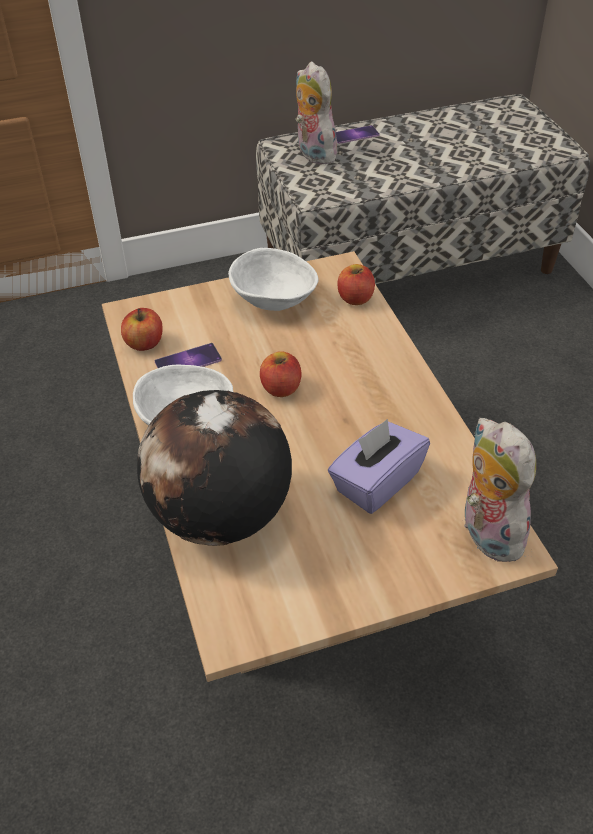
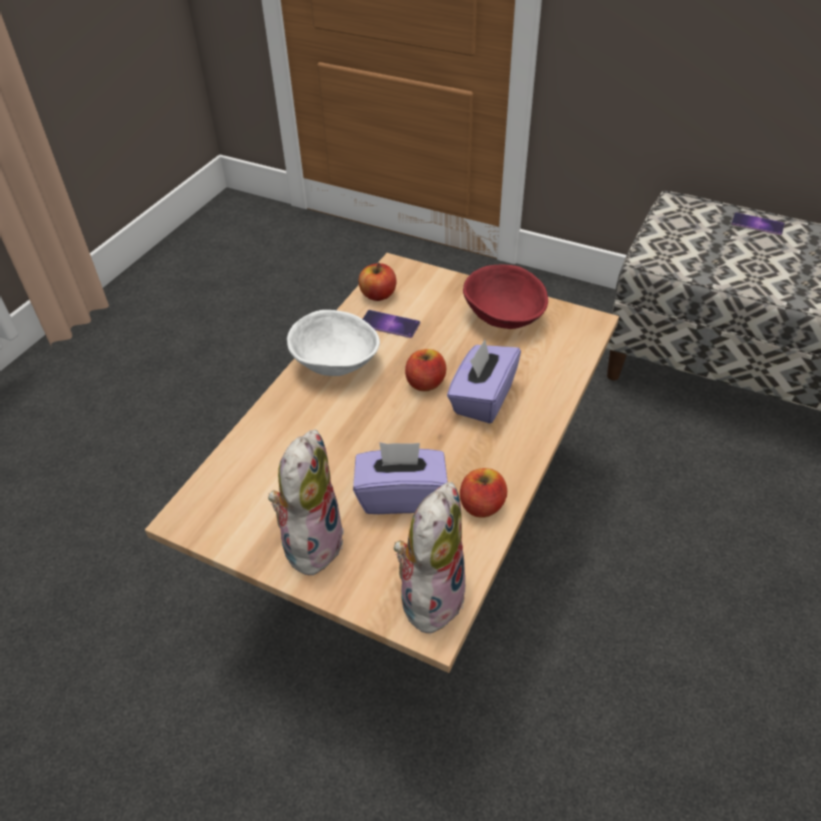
camera: 45 degrees right, 0 degrees up
(220, 516) = (276, 439): globe -> none
(274, 301) = (504, 317): white bowl -> red bowl
(313, 154) = (696, 223): plush toy -> plush toy (311, 540)
(338, 371) = (482, 398): none -> purple tissue box
(355, 298) = (569, 352): apple -> apple (482, 505)

